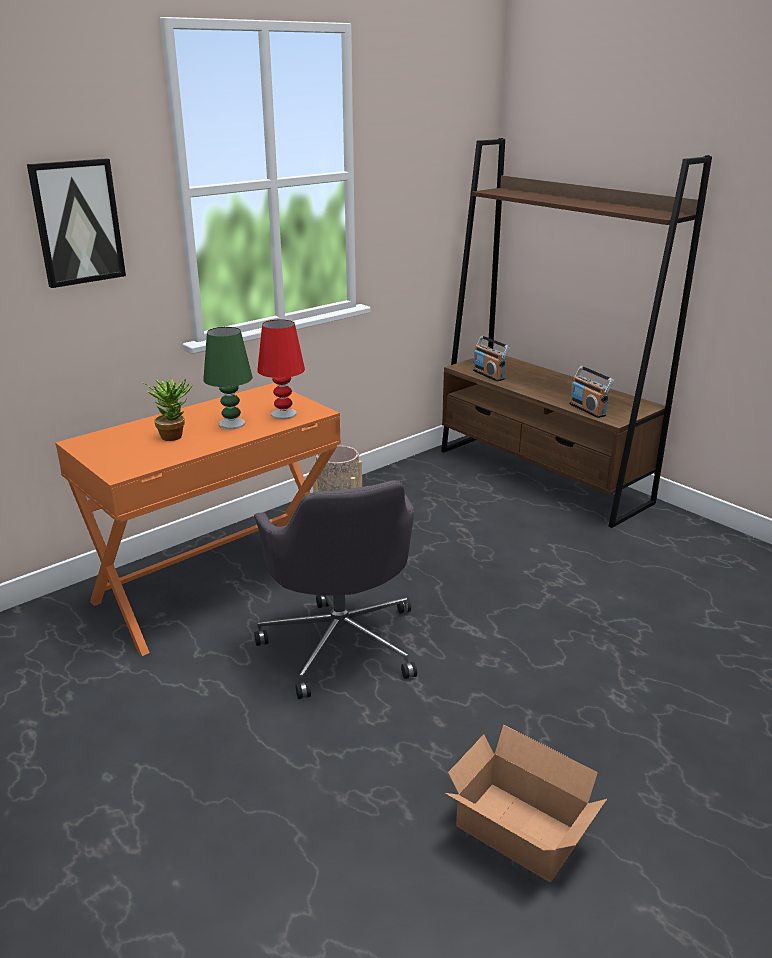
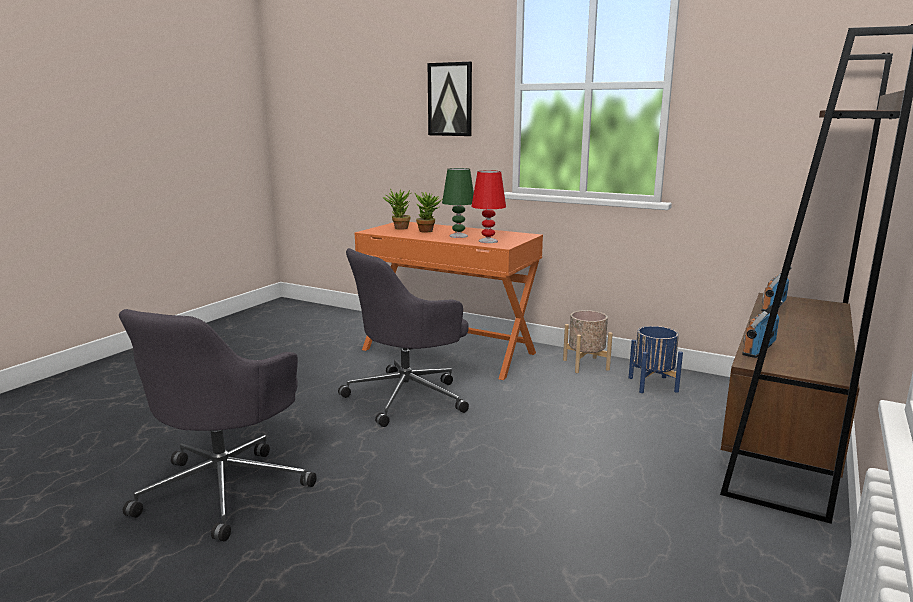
camera: 70 degrees right, 10 degrees down
(125, 450) = (398, 228): none -> potted plant
(410, 490) = (652, 384): none -> blue planter
(519, 835) = (226, 488): cardboard box -> grey office chair

